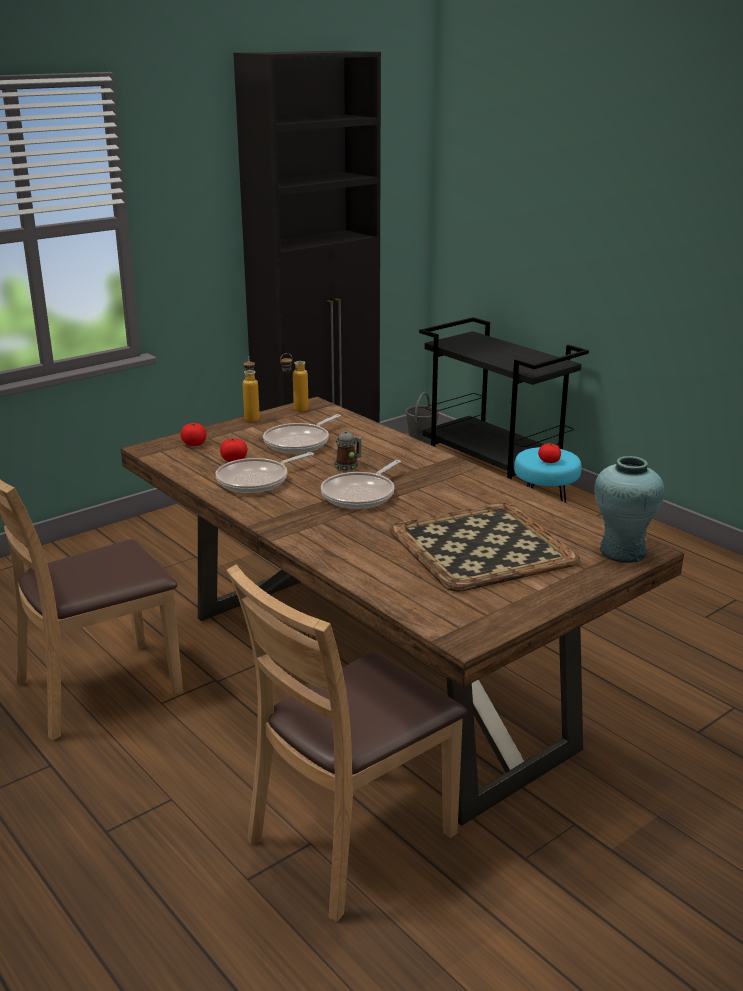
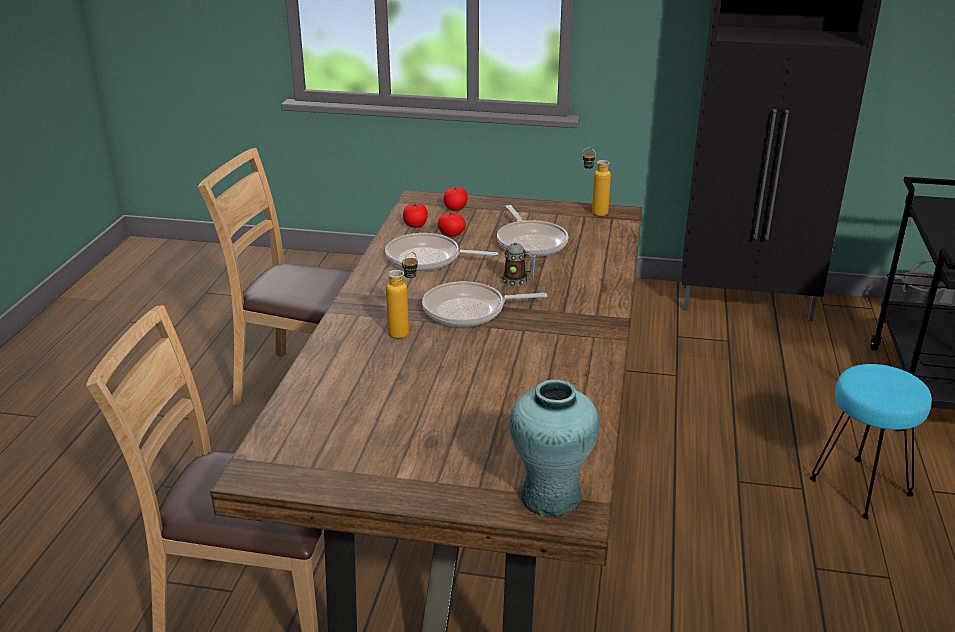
camera: 50 degrees right, 5 degrees up
(252, 417) = (545, 204): bottle -> bottle (405, 331)
(300, 442) = (530, 242): frying pan -> frying pan turned 105 degrees counterclockwise
(479, 546) = (447, 409): tray -> none
(549, 461) = (874, 389): tomato -> tomato (415, 225)

